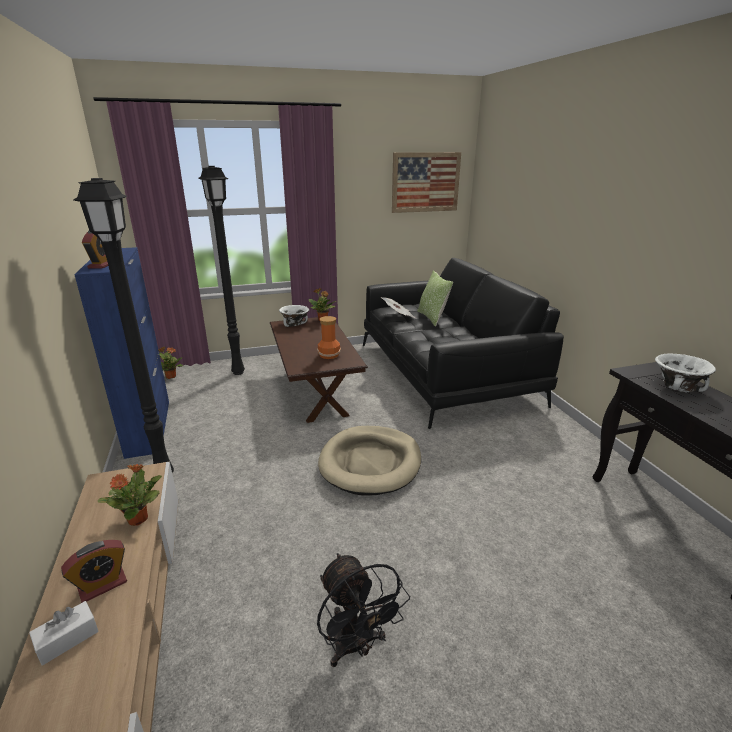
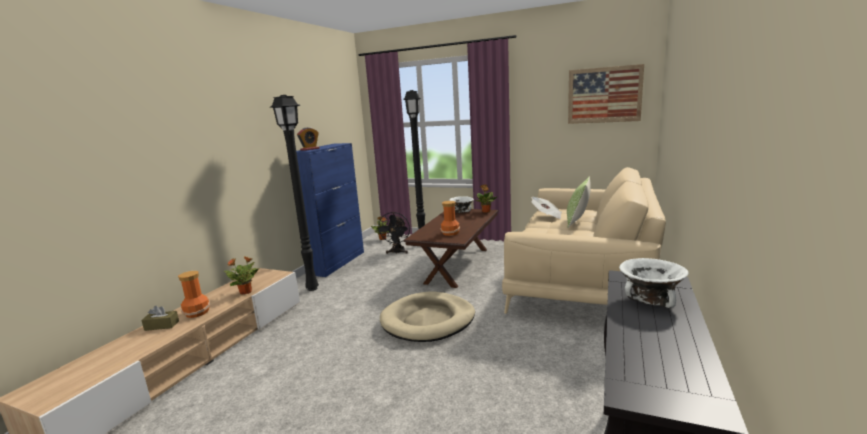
camera: 40 degrees right, 10 degrees down
(67, 639) = (162, 325): white tissue box -> brown tissue box
(102, 585) = (197, 312): alarm clock -> vase
(356, 646) = (277, 411): black fan -> black fan (397, 252)
(445, 373) = (582, 278): black sofa -> beige sofa

